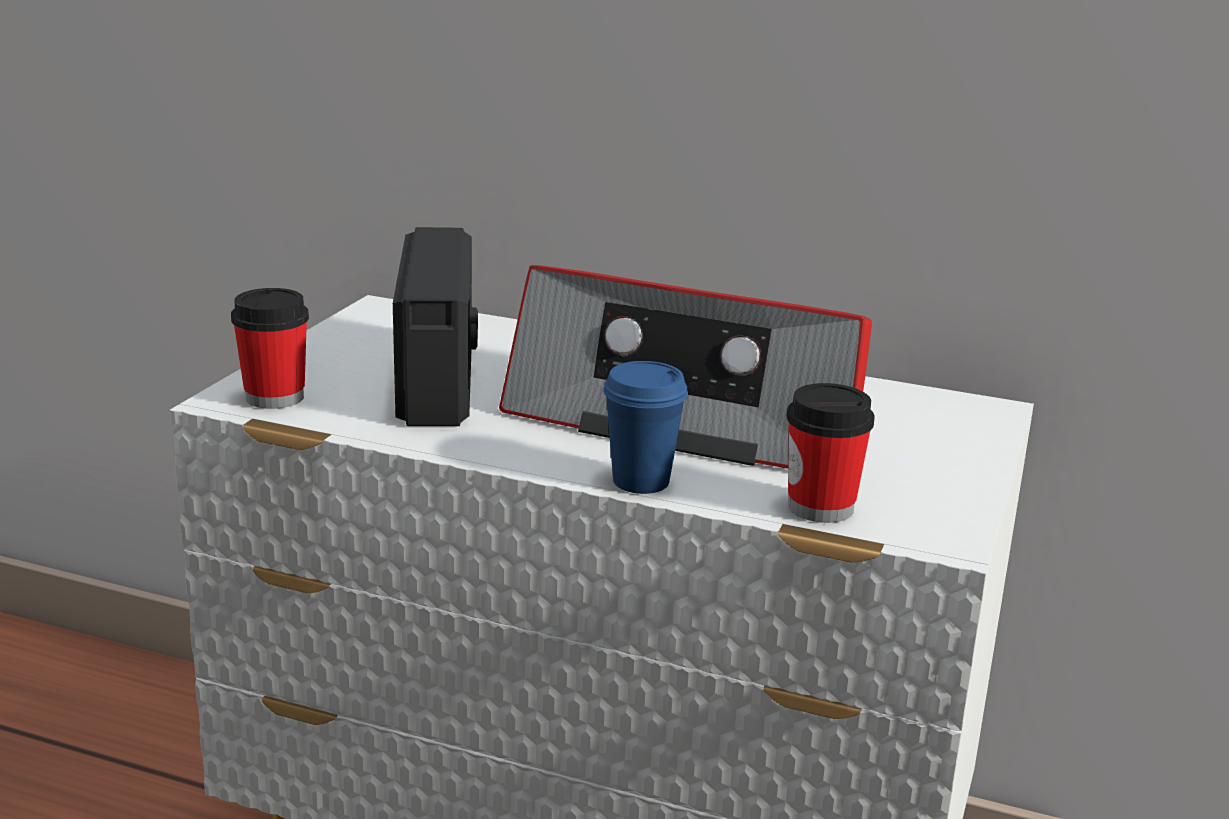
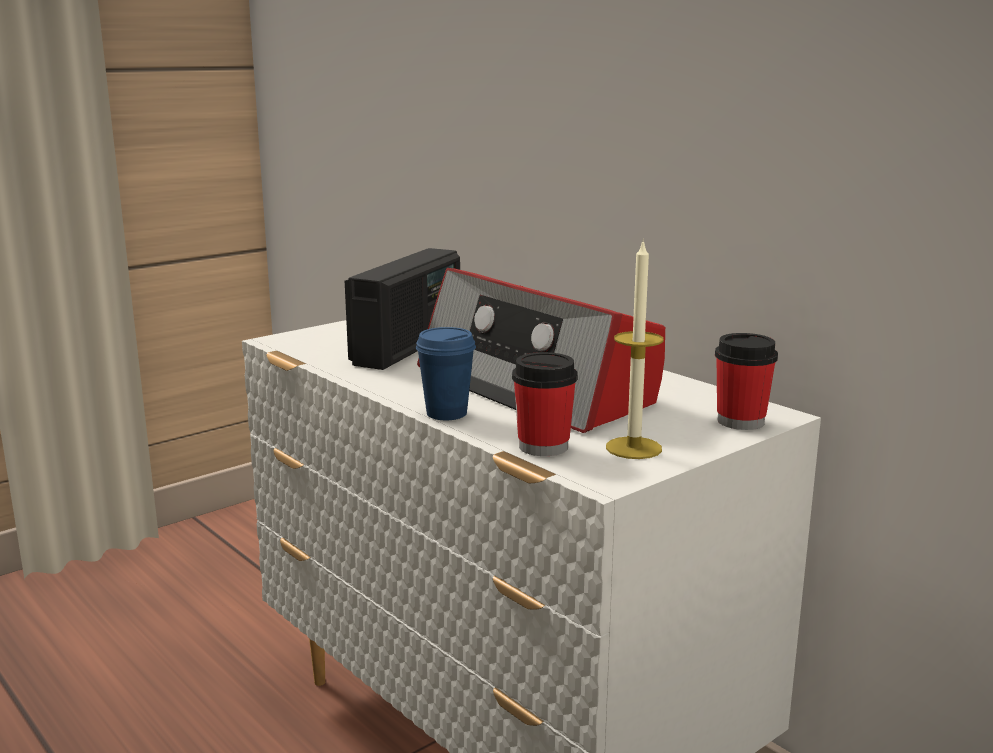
camera: 30 degrees right, 5 degrees down
(275, 397) = (303, 342): cup -> cup (740, 421)
(915, 487) = (633, 448): none -> candle

